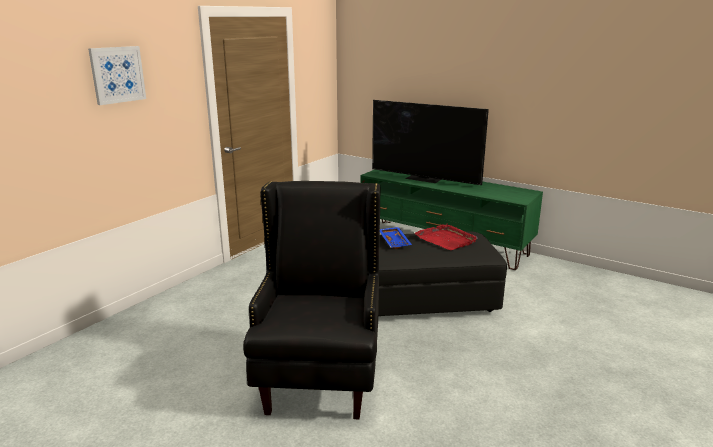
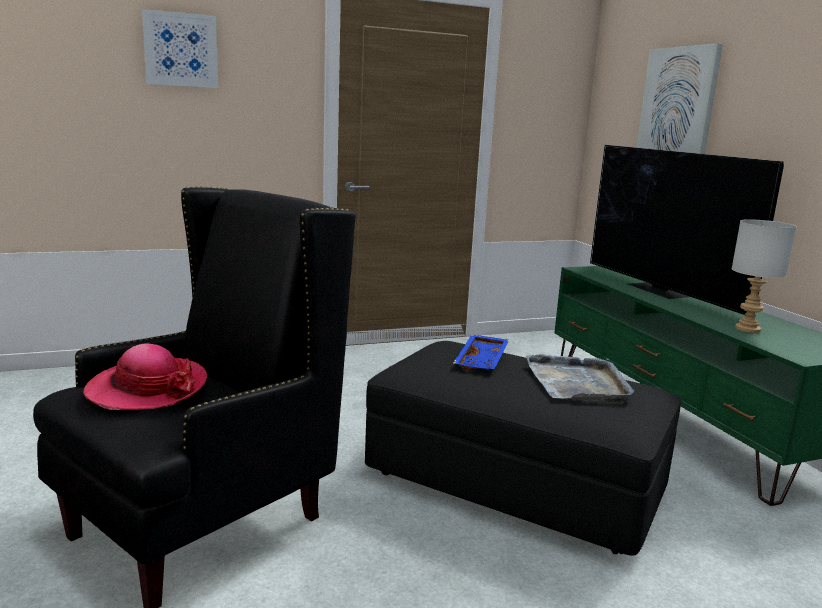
camera: 35 degrees right, 5 degrees down
(303, 310) = (147, 389): none -> hat
(406, 73) = (677, 106): none -> picture
(446, 239) = (578, 382): red tray -> grey tray
(485, 192) = (747, 329): none -> grey table lamp

